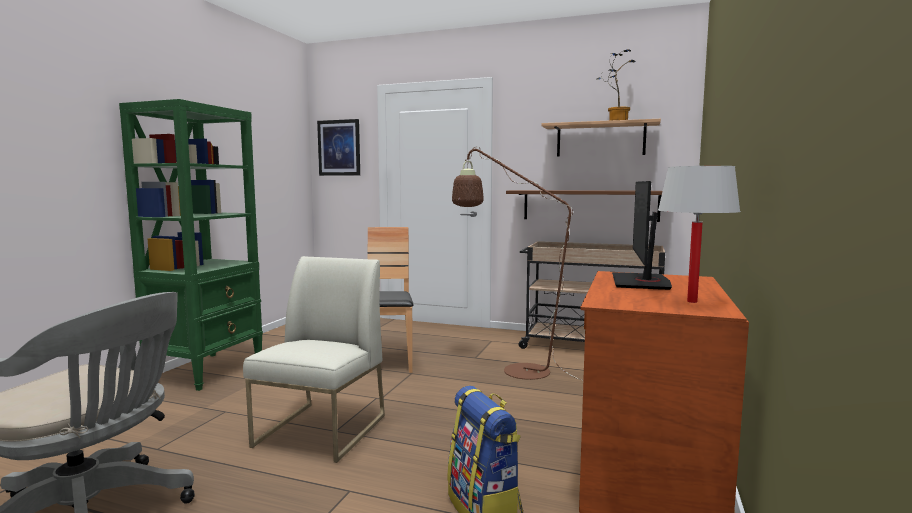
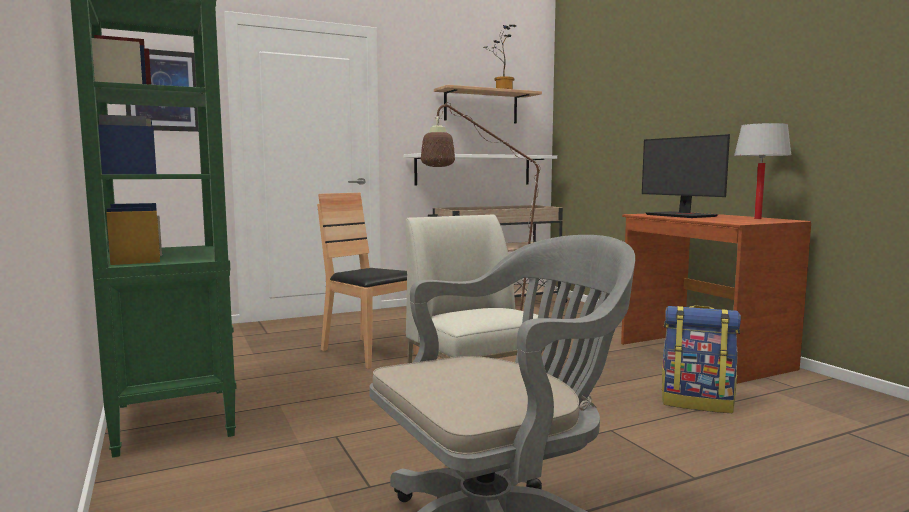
camera: 45 degrees left, 0 degrees up
(589, 205) = (473, 170): brown shelf -> white shelf

